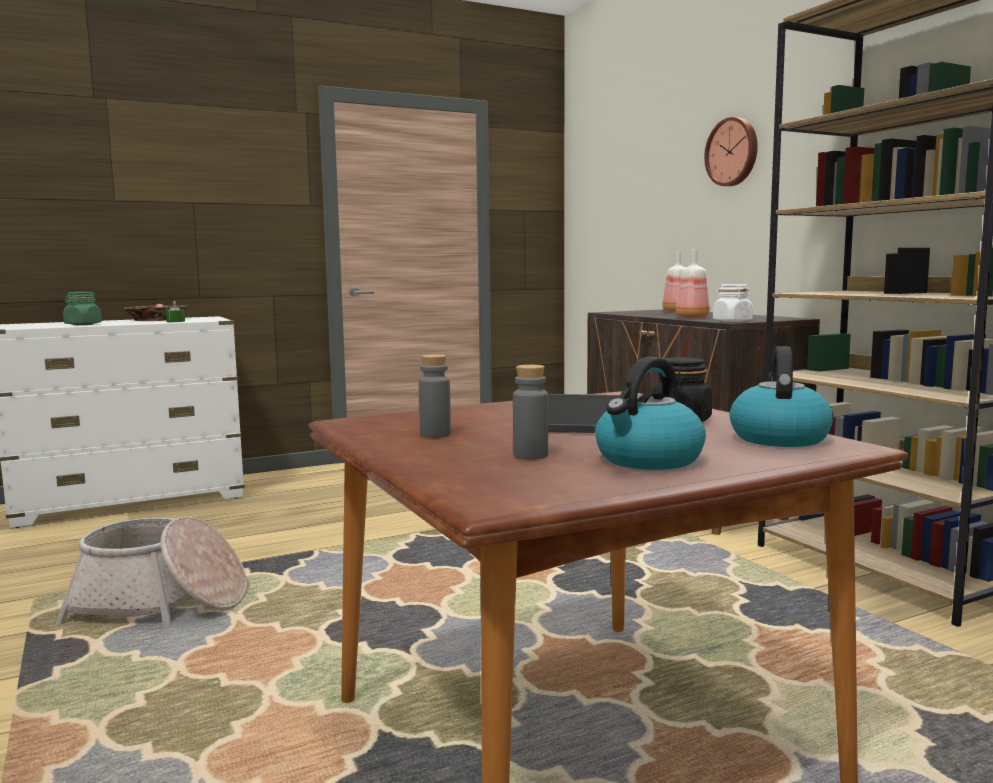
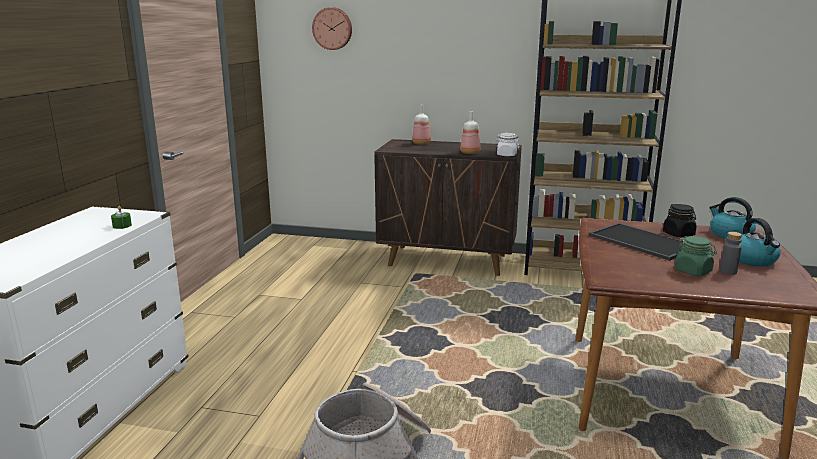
camera: 50 degrees left, 10 degrees up
(83, 324) = (54, 254): green jar -> green jar (693, 271)
(156, 319) = (71, 227): bowl -> none
(435, 434) = (663, 273): grey bottle -> none
(733, 152) = (447, 40): wall clock -> wall clock (332, 28)

